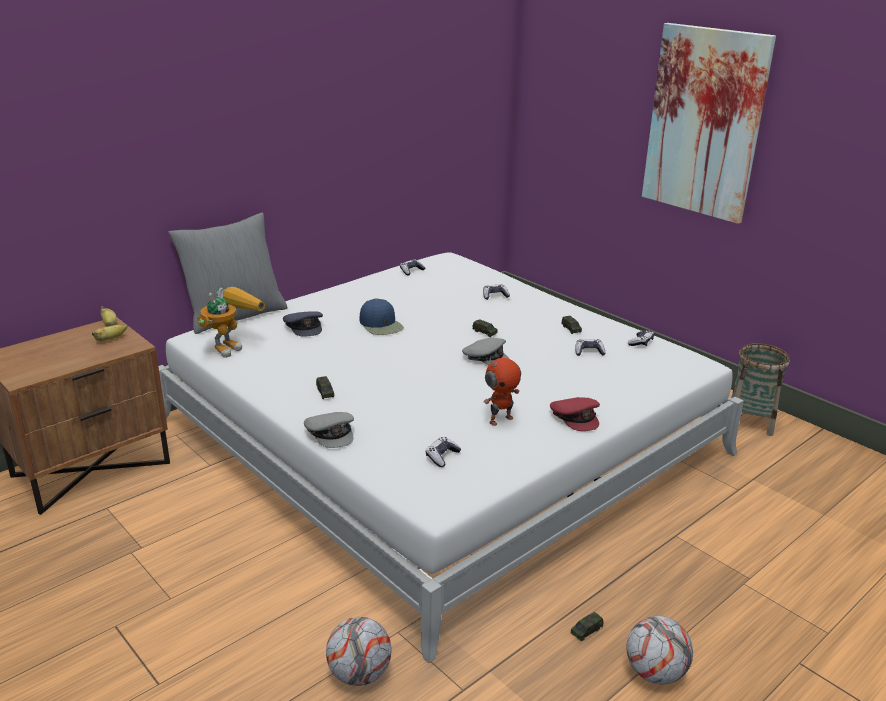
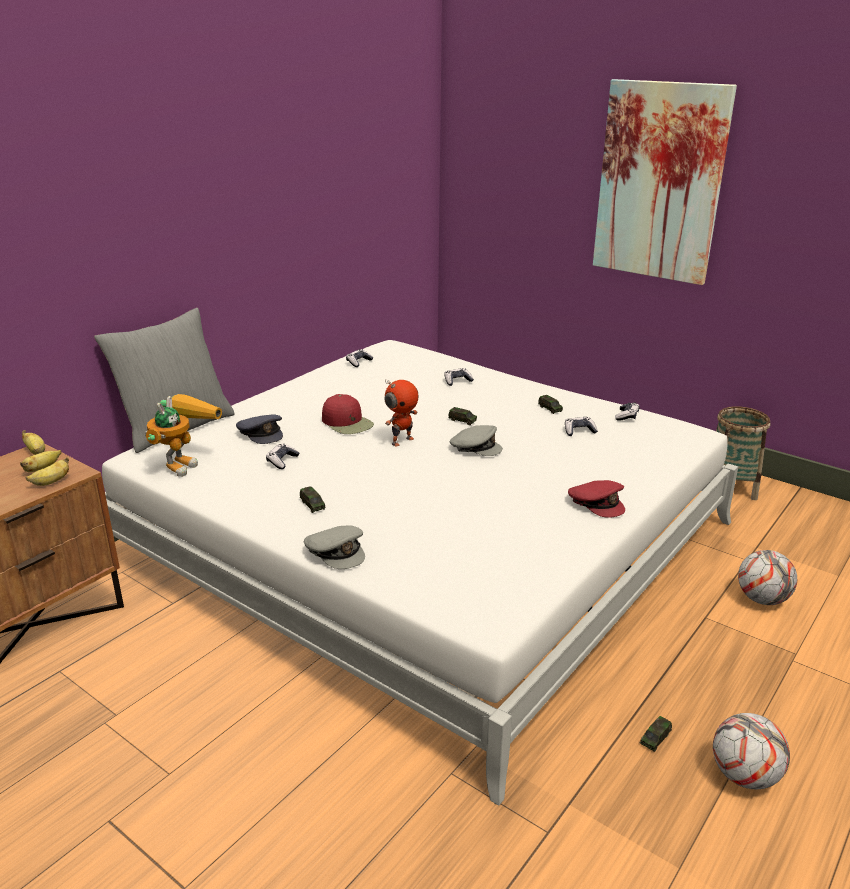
camera: 10 degrees left, 0 degrees up
(114, 351) = (51, 482): none -> banana
(359, 674) = (424, 833): football -> football (762, 599)
(381, 325) = (347, 423): blue cap -> red cap
(442, 456) = (473, 564): game controller -> game controller (282, 461)
(500, 419) = (518, 514): toy robot -> toy robot (401, 441)

